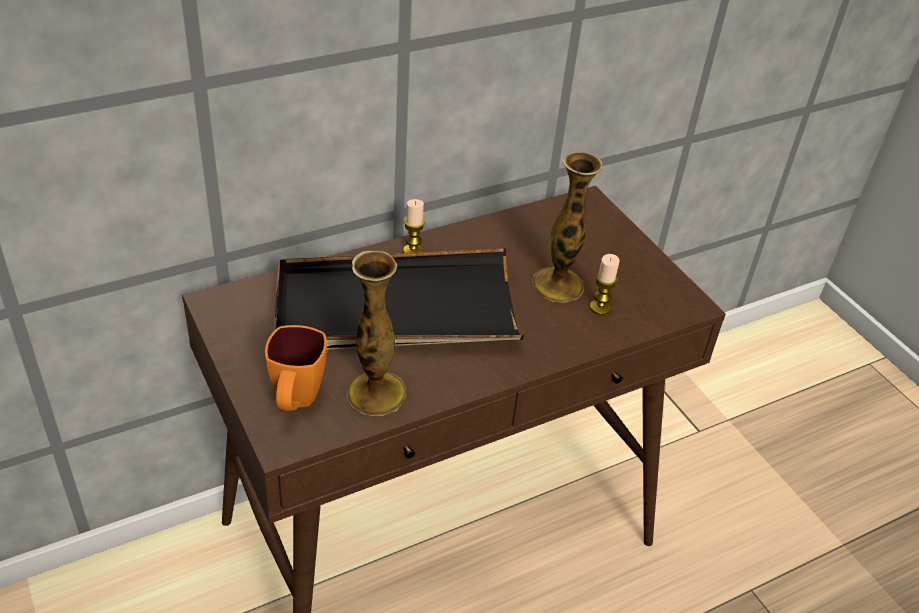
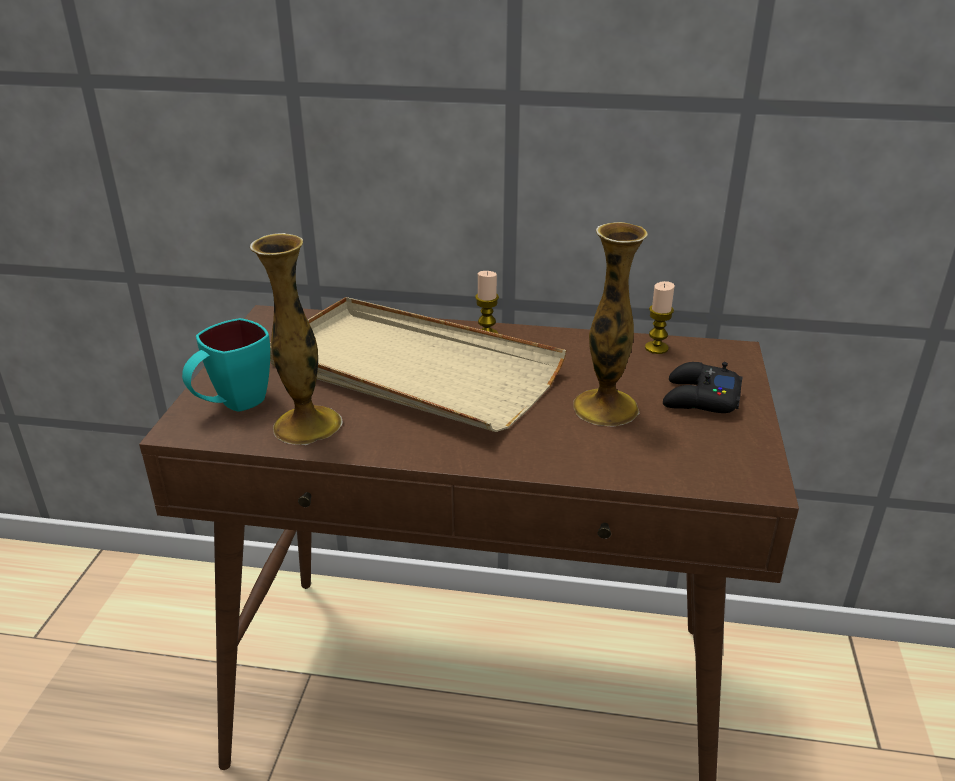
camera: 40 degrees right, 10 degrees down
(296, 403) = (232, 405): orange mug -> turquoise mug
(395, 309) = (411, 371): black tray -> beige tray
(600, 307) = (631, 443): candle -> candle (656, 348)
(605, 252) = (700, 398): none -> black game controller

